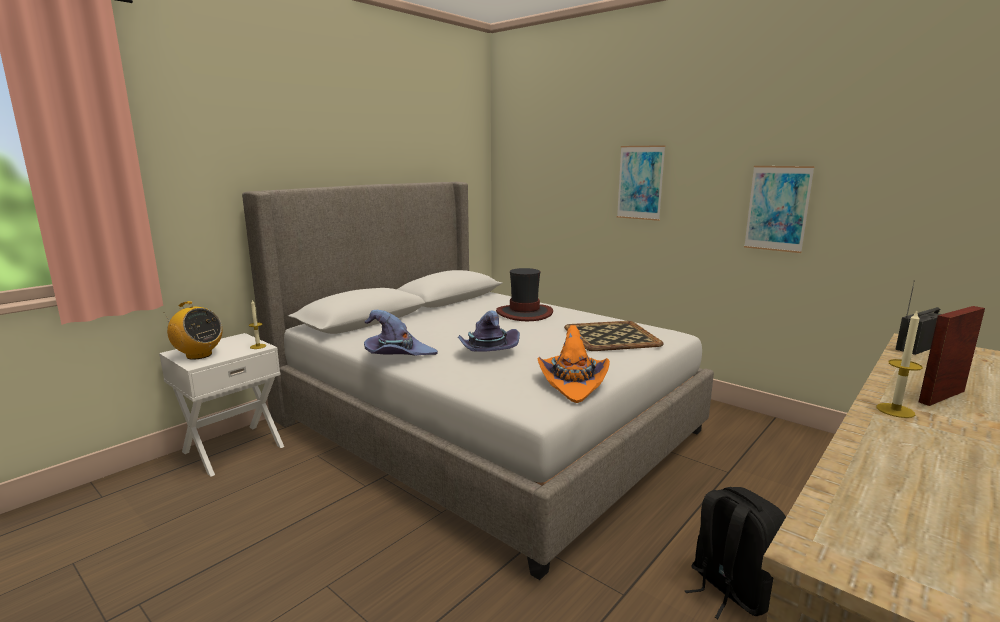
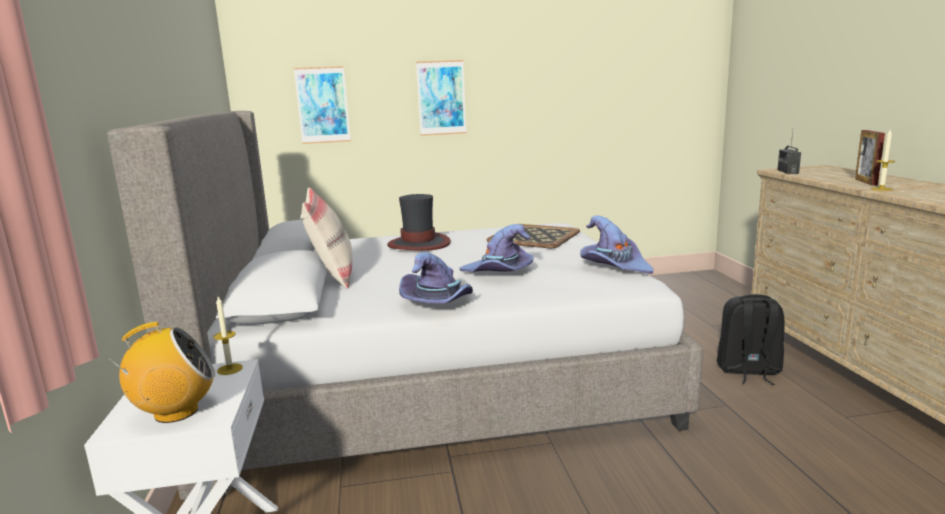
camera: 50 degrees left, 0 degrees up
(418, 316) = (332, 276): none -> beige pillow
(573, 383) = (614, 266): orange hat -> purple hat
(777, 208) = (566, 110): picture -> picture (322, 105)

